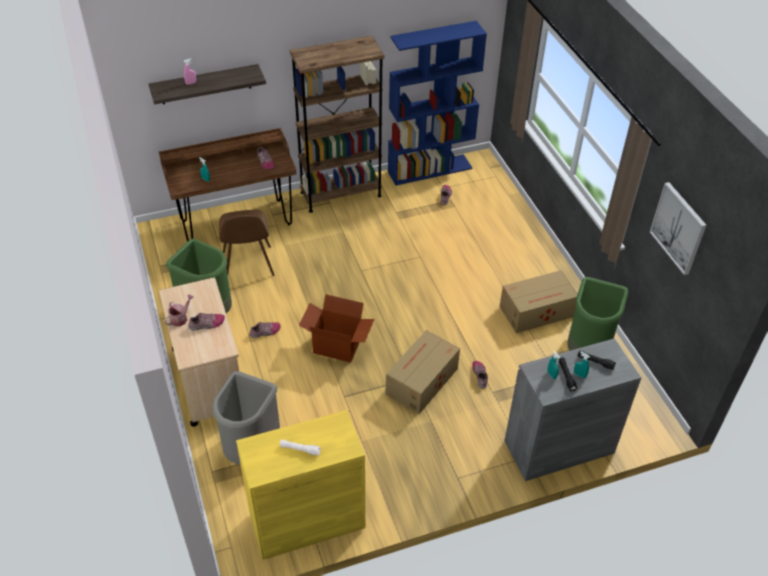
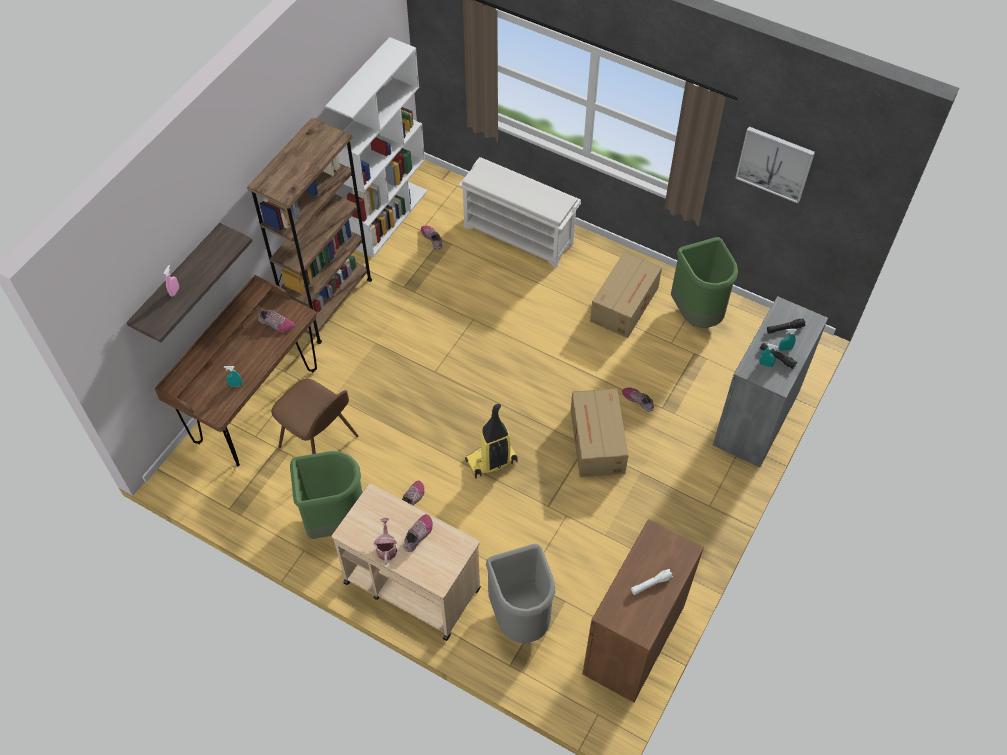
camera: 40 degrees left, 10 degrees up
(307, 521) = (634, 640): yellow cabinet -> brown cabinet
(337, 345) = (491, 462): cardboard box -> vacuum cleaner
(430, 169) = (388, 218): blue bookcase -> white bookcase
(507, 227) = (519, 235): none -> white shoe rack

